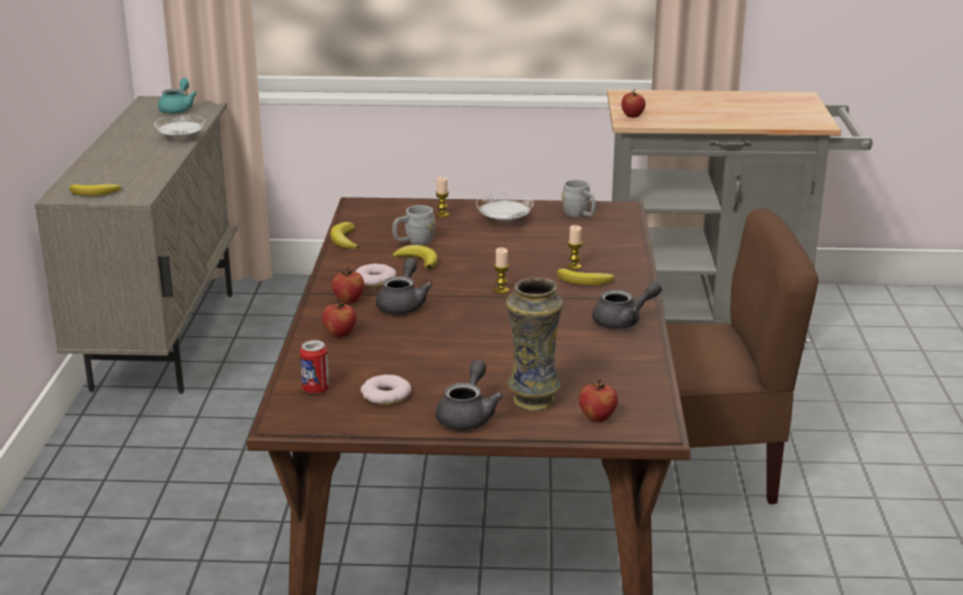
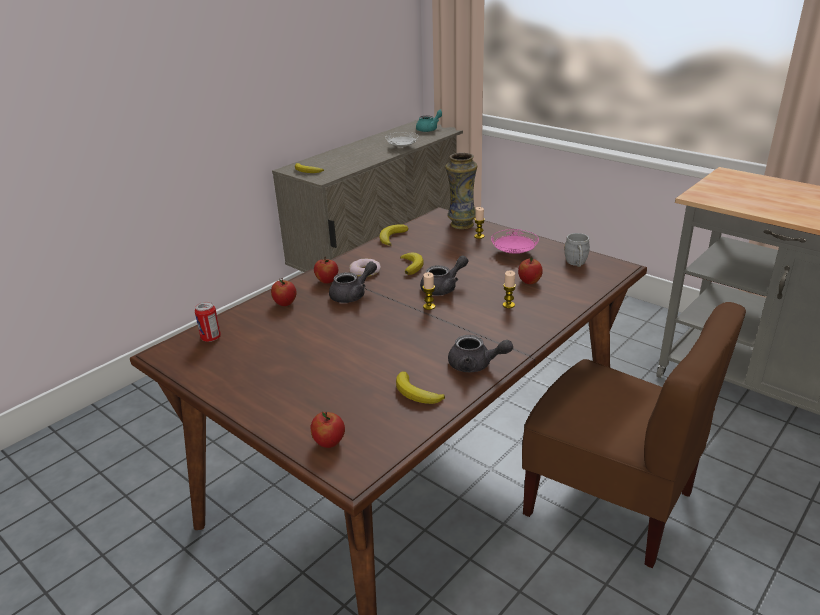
camera: 40 degrees right, 5 degrees up
(386, 395) = (238, 359): donut -> none
(413, 242) = (430, 251): grey mug -> none
(468, 415) = (256, 398): grey teapot -> grey teapot (443, 288)
(504, 221) = (514, 253): white plate -> pink plate
(532, 401) = (311, 406): vase -> vase (461, 224)
(586, 281) = (498, 320): banana -> banana (416, 393)
(632, 116) = (706, 192): apple -> apple (529, 281)

